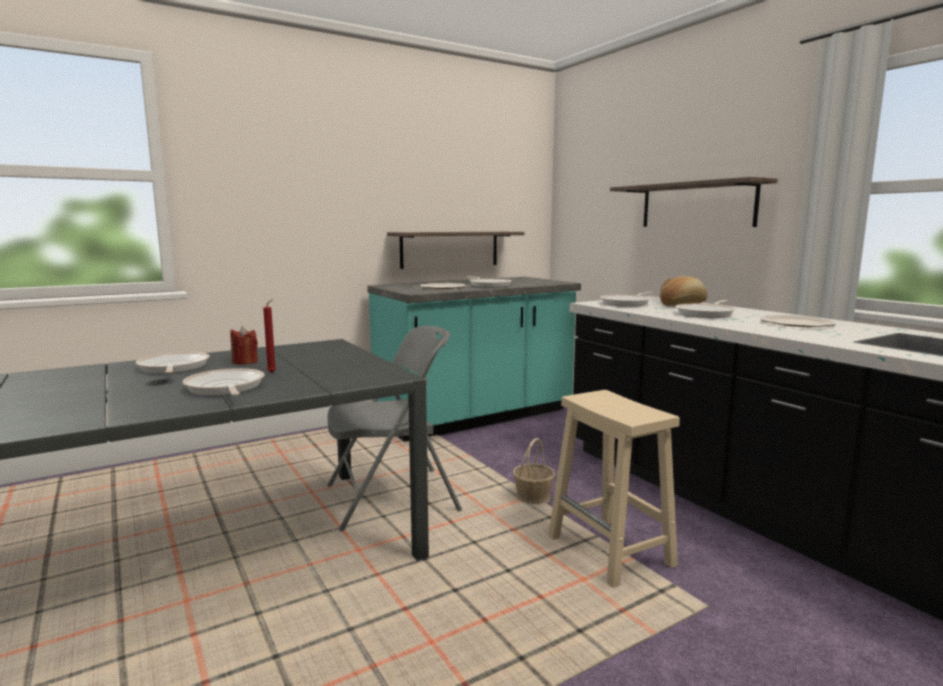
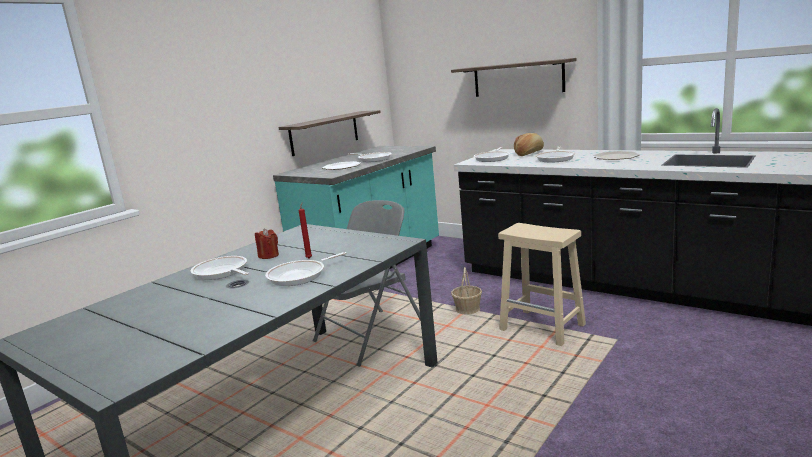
camera: 20 degrees left, 5 degrees up
(225, 388) = (300, 276): frying pan -> frying pan turned 75 degrees counterclockwise

